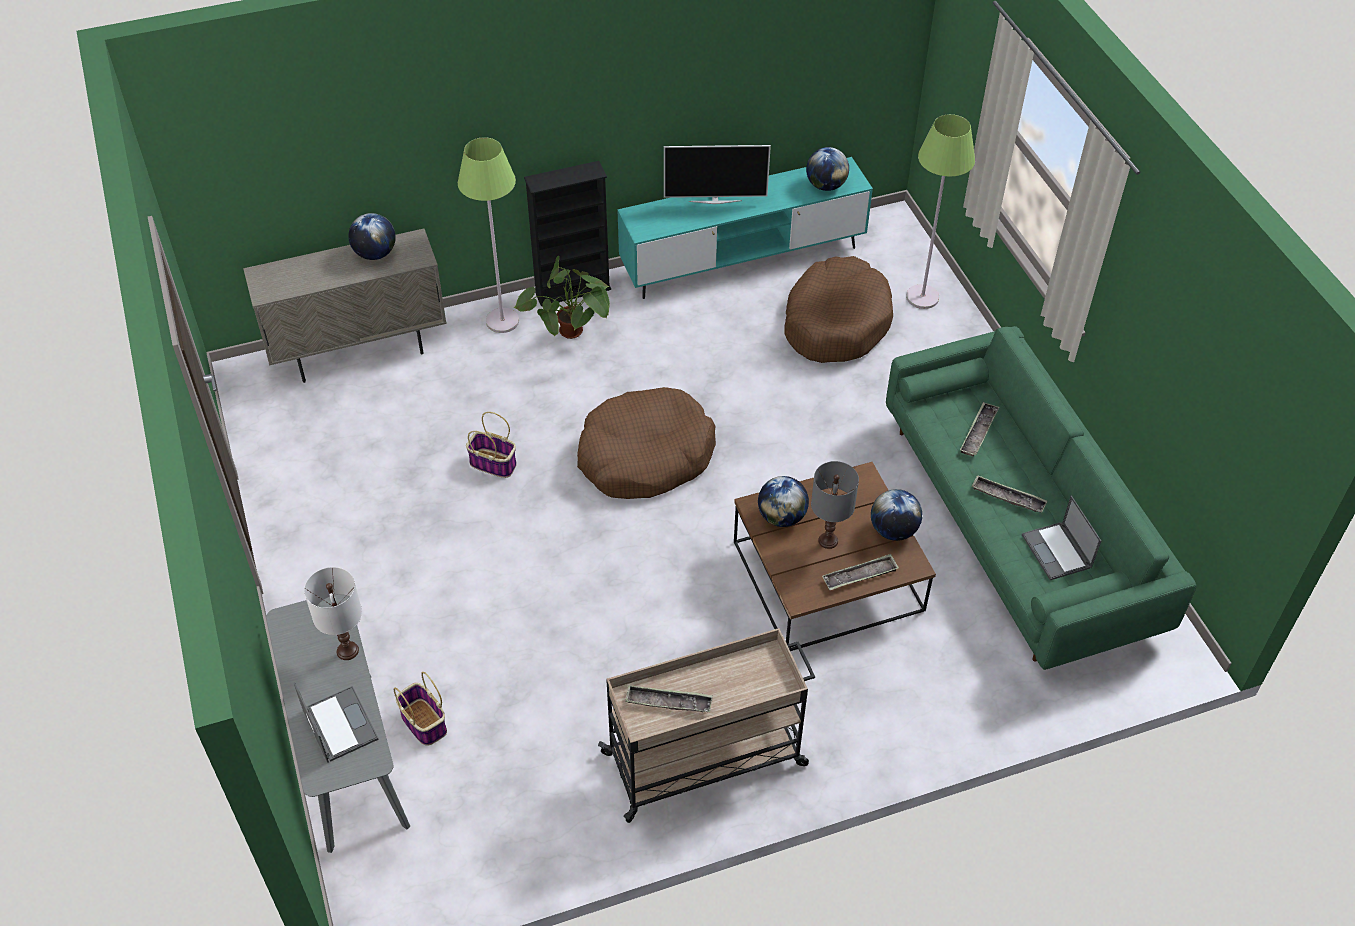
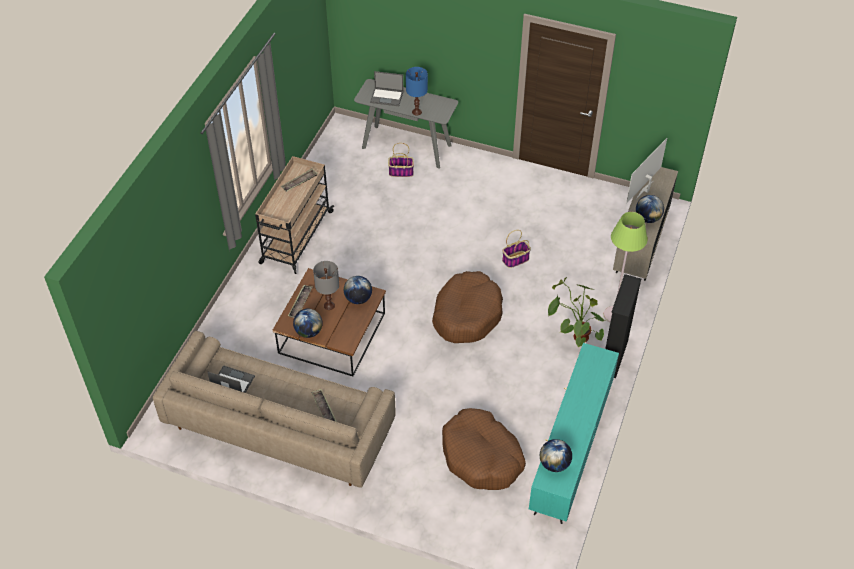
camera: 130 degrees right, 0 degrees up
(348, 650) = (417, 112): white table lamp -> blue table lamp
(715, 200) = (588, 401): television -> television (645, 190)
(922, 297) = (462, 515): green floor lamp -> none
(1008, 497) = (278, 388): tray -> none
(1017, 524) = (279, 426): green sofa -> beige sofa

